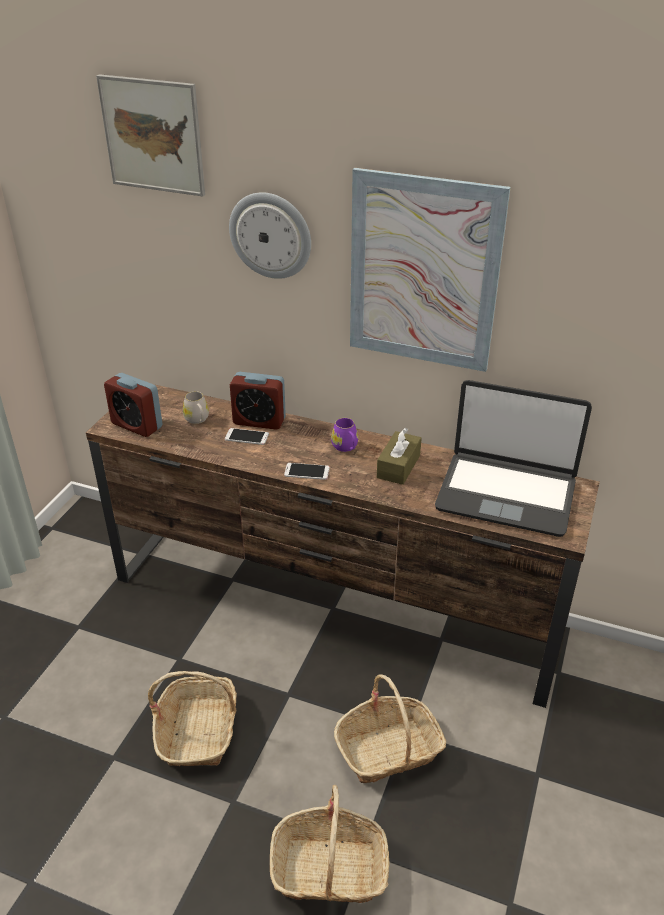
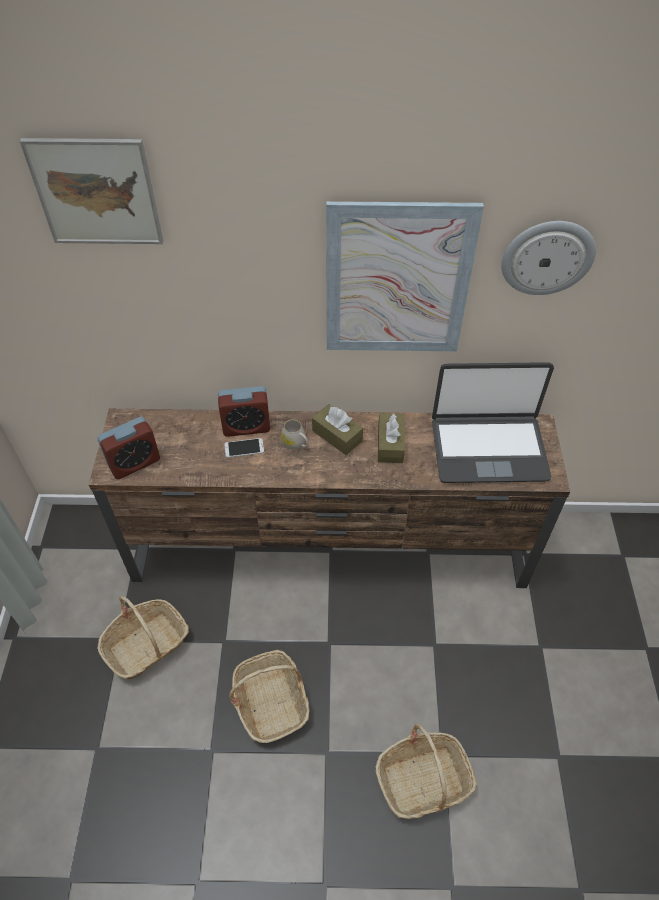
camera: 20 degrees left, 15 degrees up
(137, 425) = (134, 463): alarm clock -> alarm clock turned 45 degrees counterclockwise
(198, 420) = (189, 441): white mug -> white mug (296, 444)
(271, 235) = (239, 268): wall clock -> wall clock (547, 257)
(307, 472) = (316, 472): phone -> none
(346, 447) = (337, 435): purple mug -> brown tissue box
(388, 750) = (426, 664): basket -> basket (147, 645)

